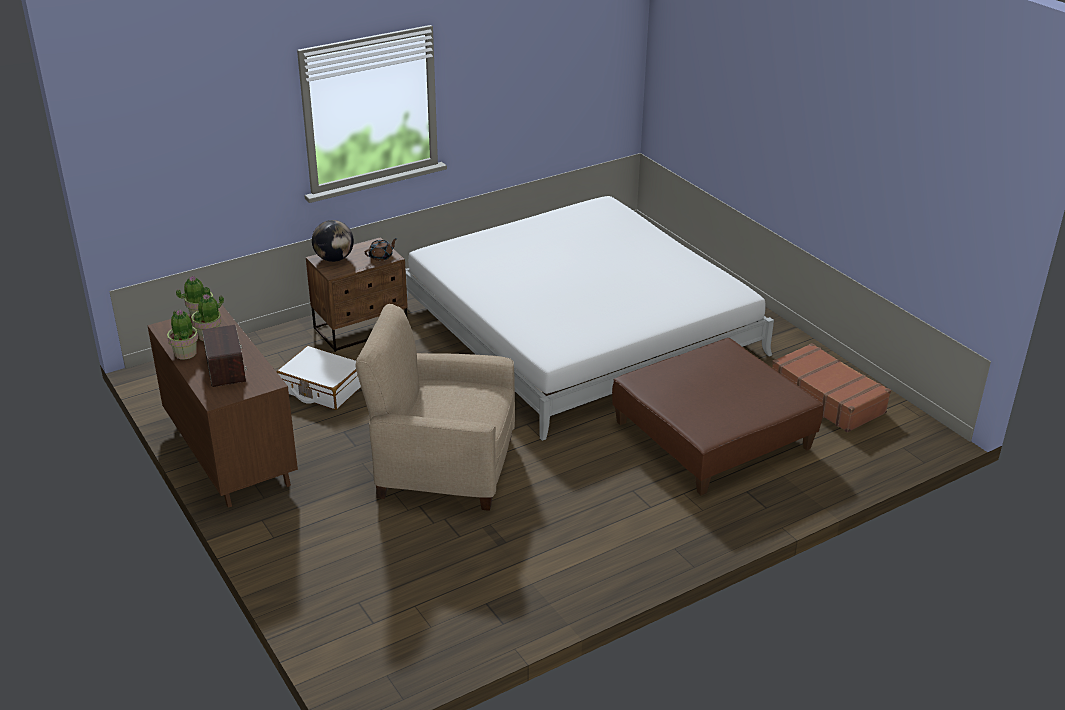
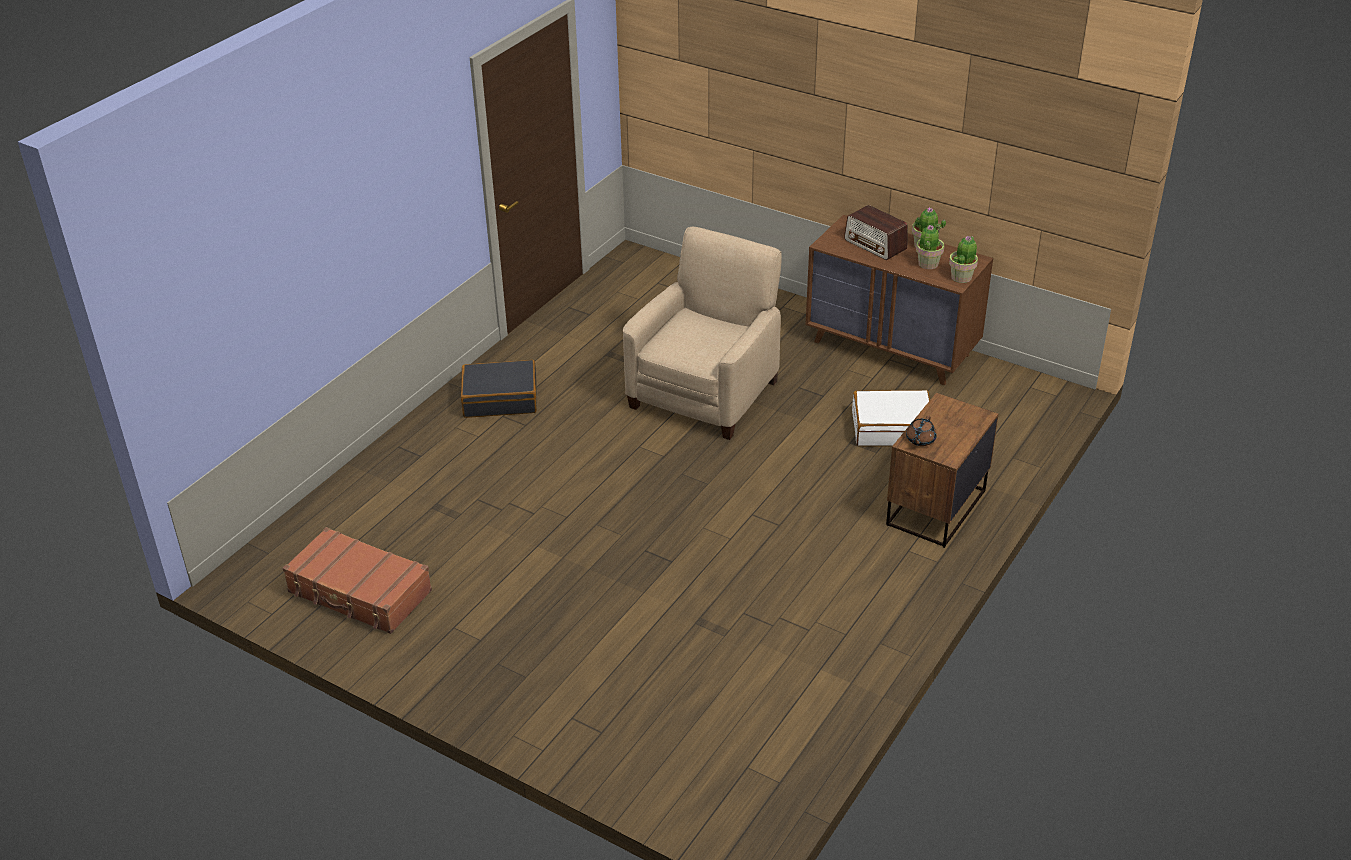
camera: 155 degrees right, 5 degrees up
(334, 259) = (965, 420): globe -> none
(443, 467) = (705, 393): beige armchair -> beige armchair turned 45 degrees counterclockwise
(579, 328) = (694, 596): white bed -> none
(644, 526) = (500, 399): none -> black suitcase
(712, 435) = (474, 503): brown ottoman -> none

